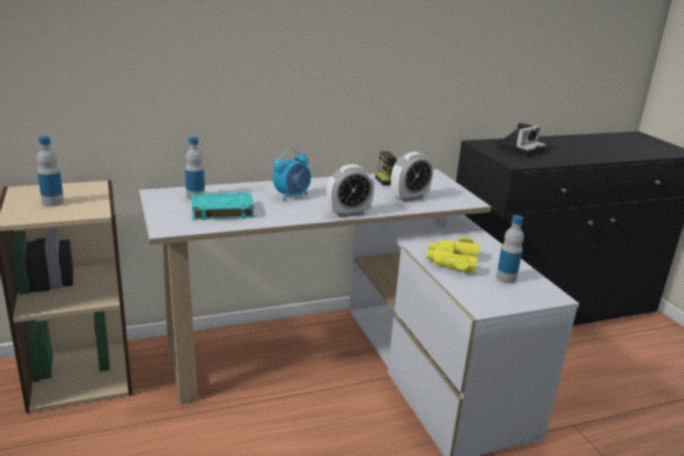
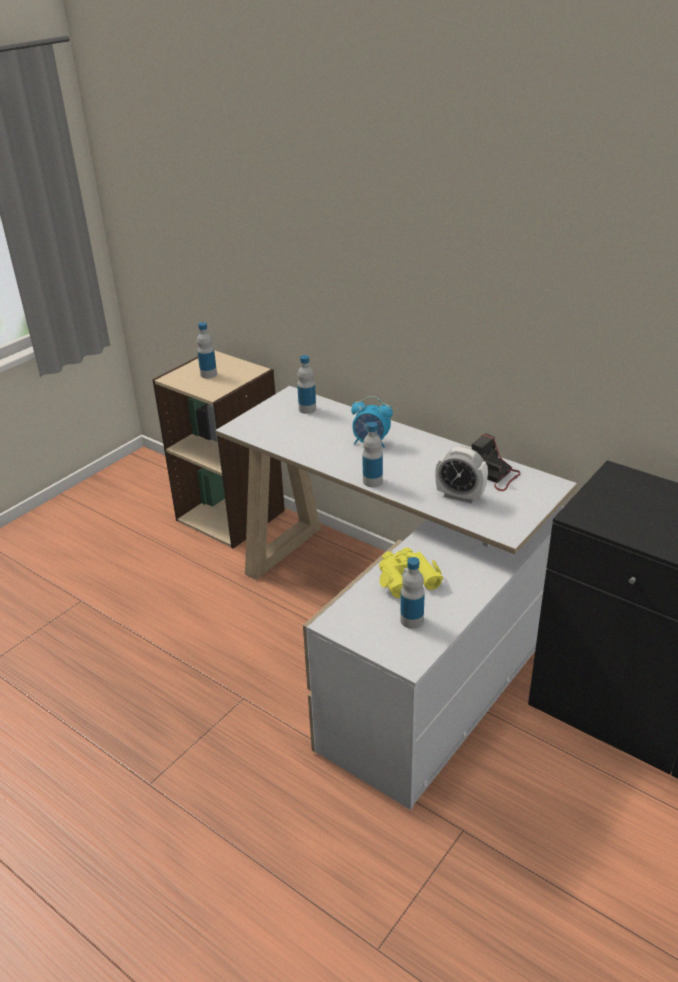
camera: 60 degrees right, 10 degrees up
(221, 210) = (296, 430): turquoise book -> none
(348, 213) = (372, 481): alarm clock -> bottle
(520, 149) = (645, 503): camera -> none

